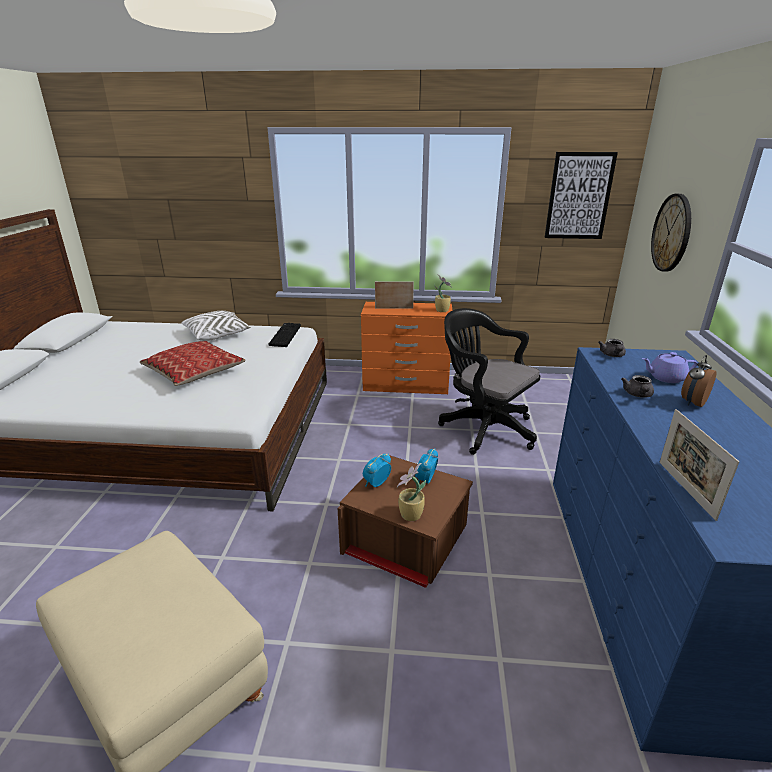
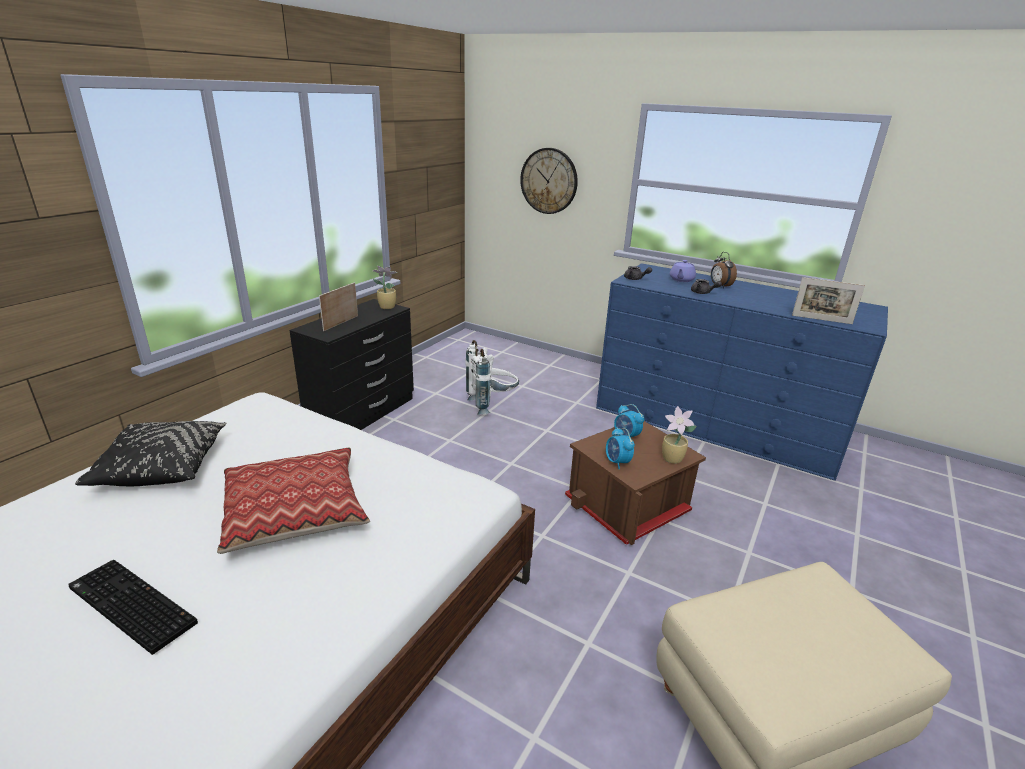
camera: 65 degrees left, 0 degrees up
(217, 334) = (162, 467): white pillow -> black pillow
(284, 335) = (265, 413): keyboard -> keyboard (128, 606)
(406, 385) = (363, 413): orange dresser -> black dresser
(483, 428) = (492, 404): black office chair -> white backpack
(579, 196) = (434, 158): picture -> none

